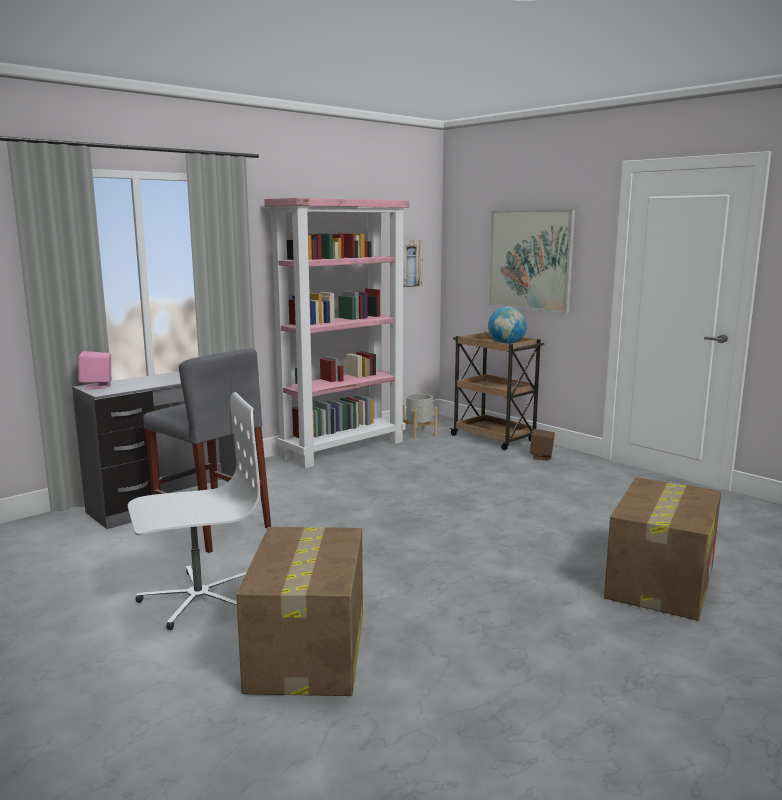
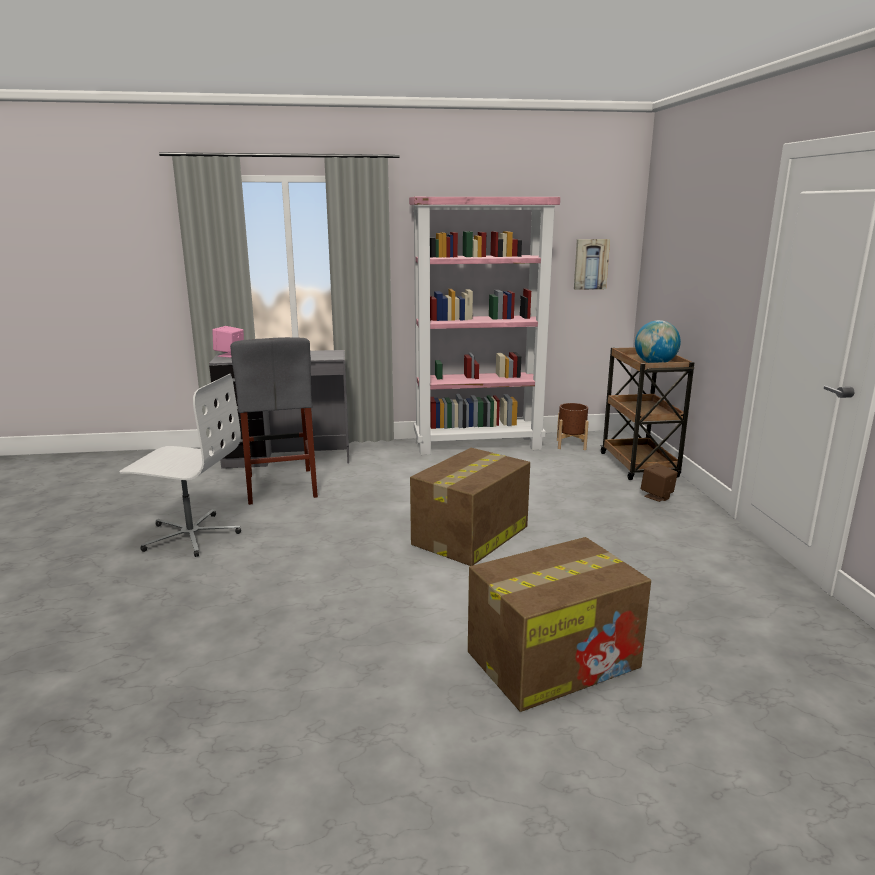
camera: 35 degrees right, 5 degrees up
(307, 651) = (187, 599): cardboard box -> cardboard box (469, 536)
(419, 434) = (571, 445): grey planter -> brown planter
(530, 259) = (699, 267): picture -> none

